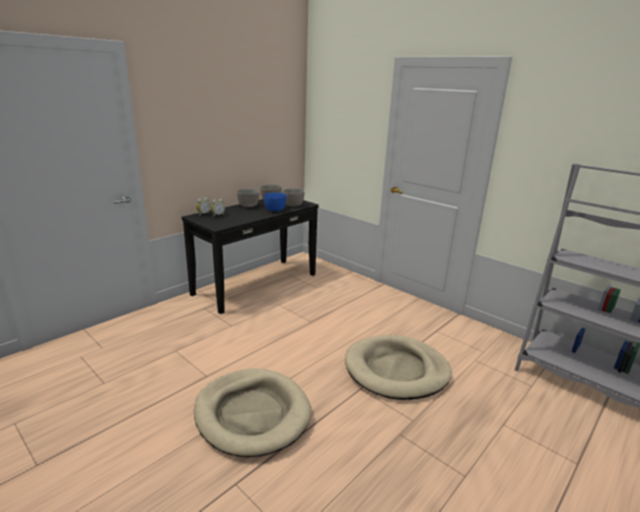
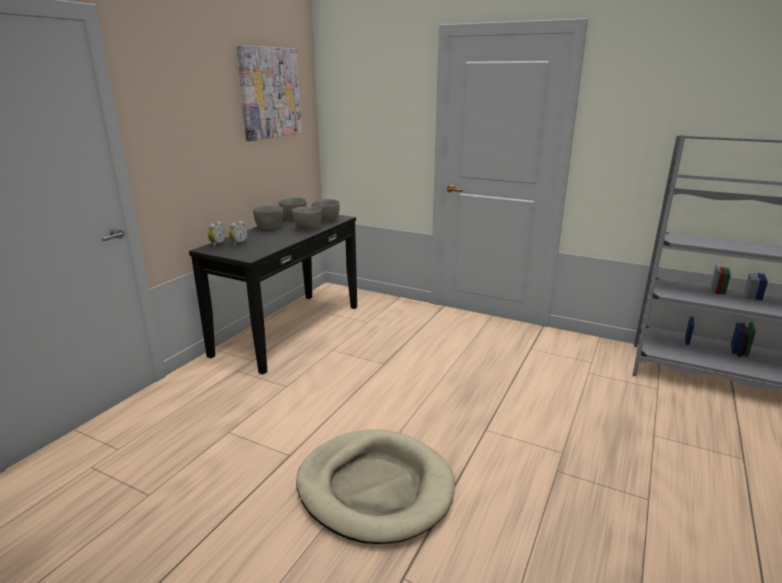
camera: 15 degrees left, 0 degrees up
(262, 105) = (270, 93): none -> picture
(275, 210) = (308, 229): blue bowl -> grey bowl
(396, 370) = (513, 400): beige dog bed -> none

